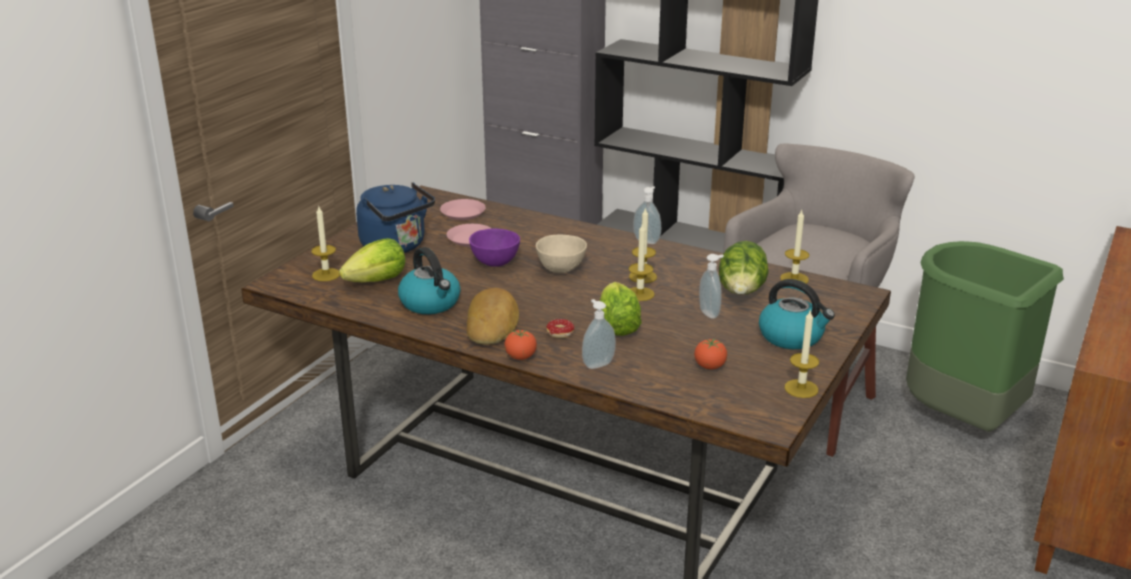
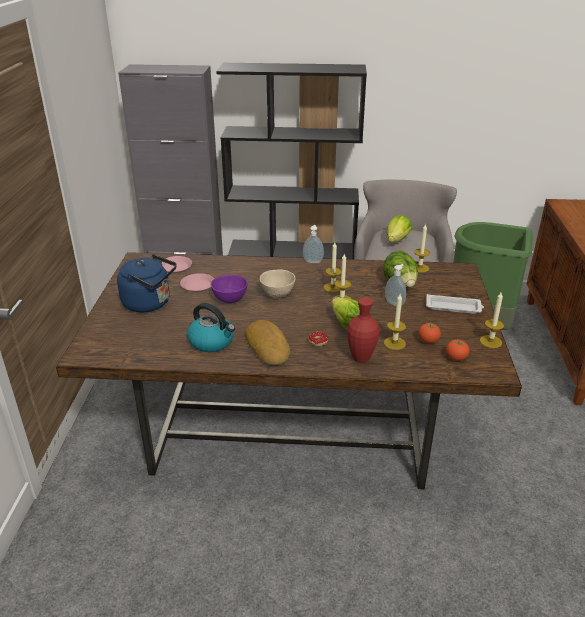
camera: 25 degrees left, 5 degrees up
(326, 274) = (115, 338): candle -> candle (394, 343)
(377, 281) = (159, 334): lettuce -> lettuce (397, 240)
(520, 357) = (308, 367): tomato -> tomato (456, 358)
(597, 364) = (361, 358): soap dispenser -> red vase
(792, 337) = (454, 307): kettle -> white tray

